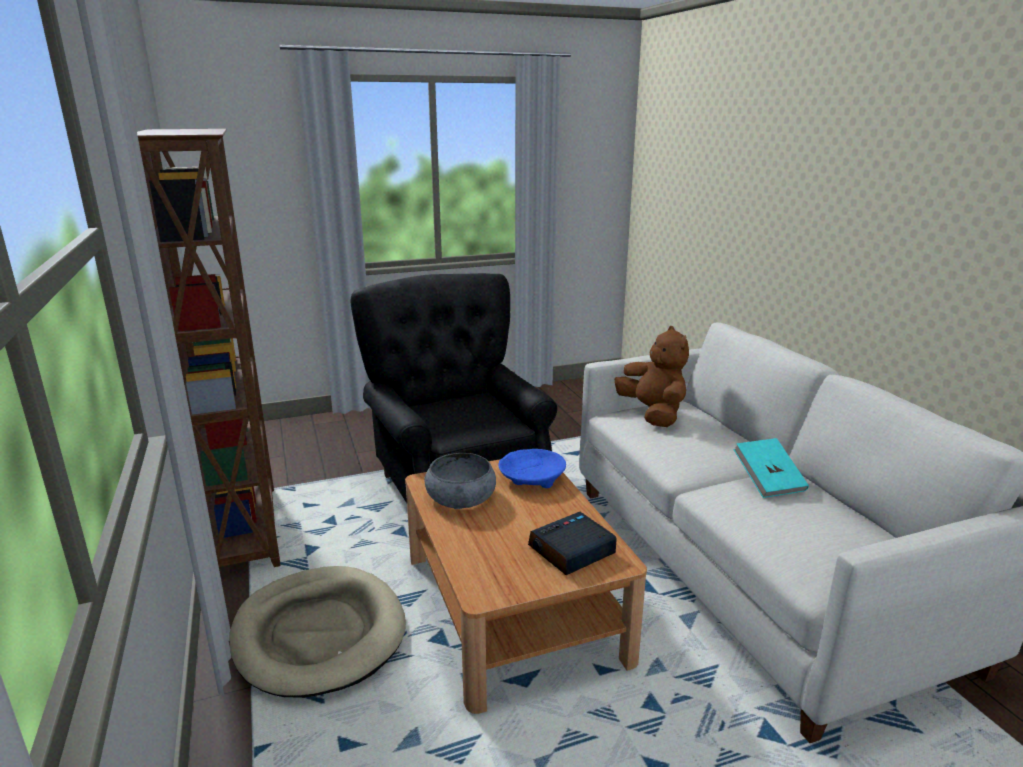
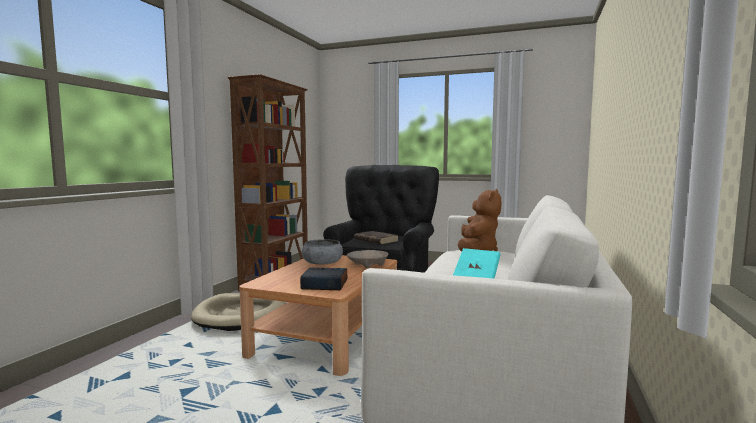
camera: 40 degrees right, 15 degrees down
(470, 421) = (375, 240): none -> brown book
(532, 479) = (367, 264): blue bowl -> beige bowl

